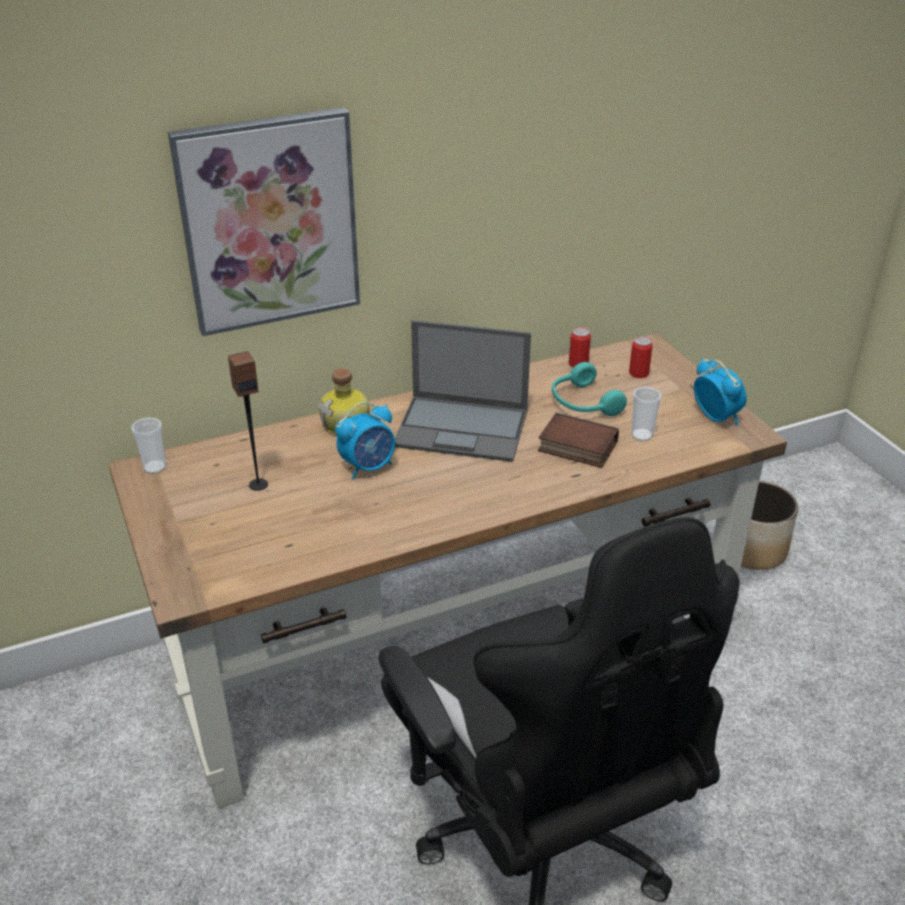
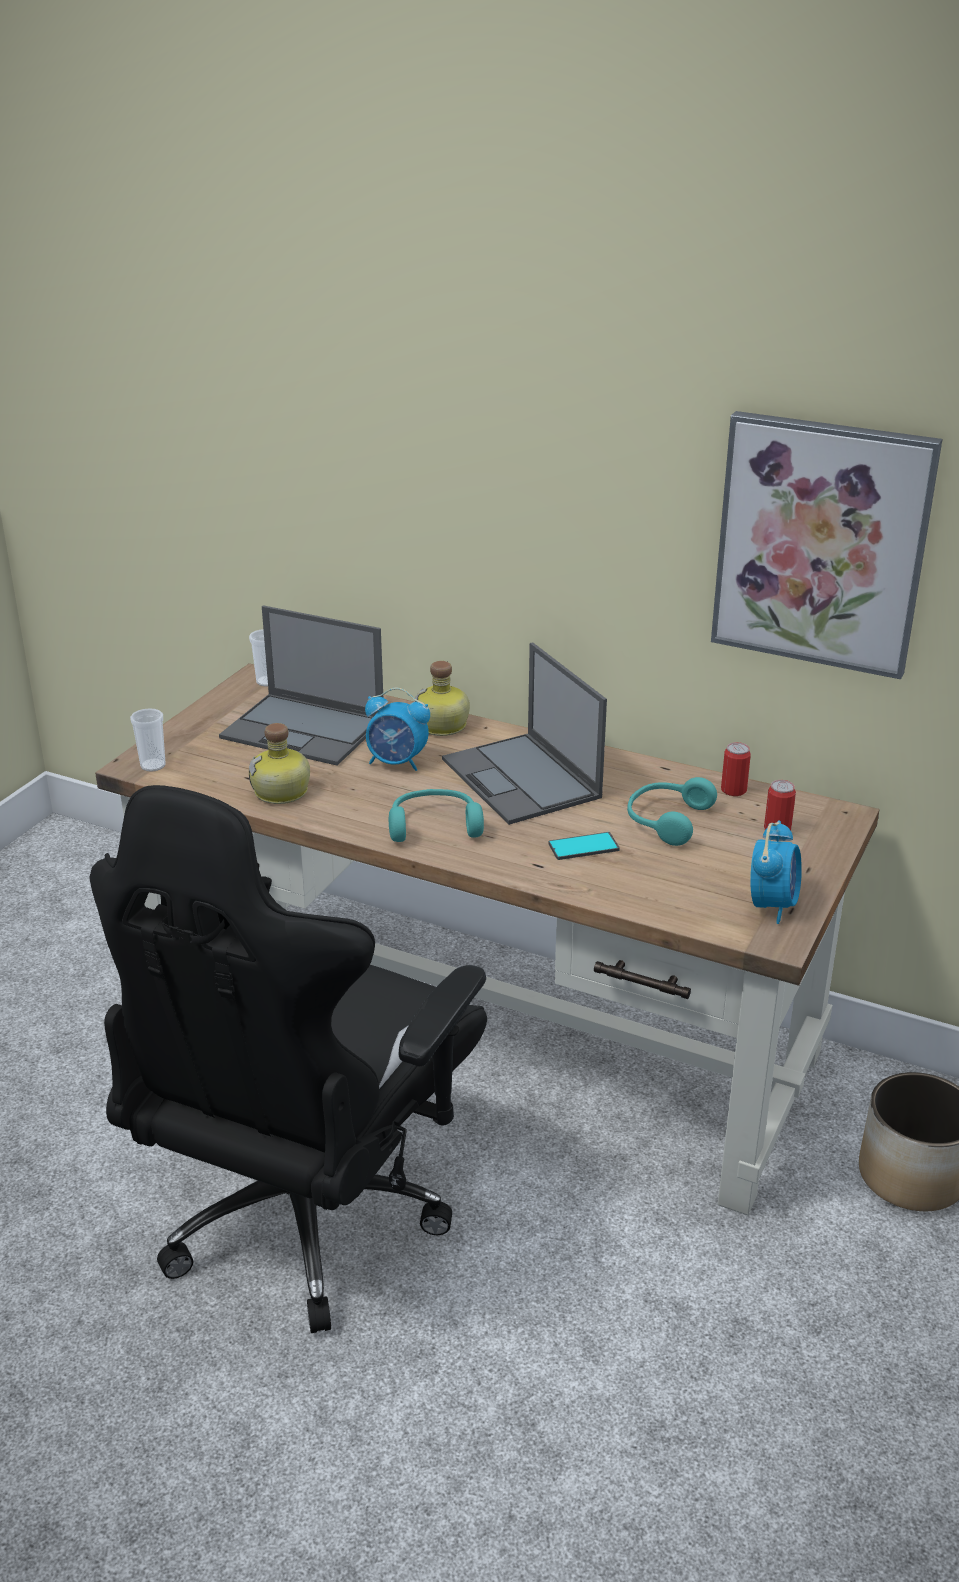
camera: 50 degrees right, 5 degrees down
(258, 484) = (305, 729): speaker -> laptop
(269, 222) = (415, 482): picture -> picture (821, 544)
(335, 538) = (282, 792): none -> bottle
(474, 492) = (434, 825): none -> turquoise headphones
(575, 447) = (583, 847): book -> phone
(642, 435) = (663, 874): cup -> cup (153, 765)

